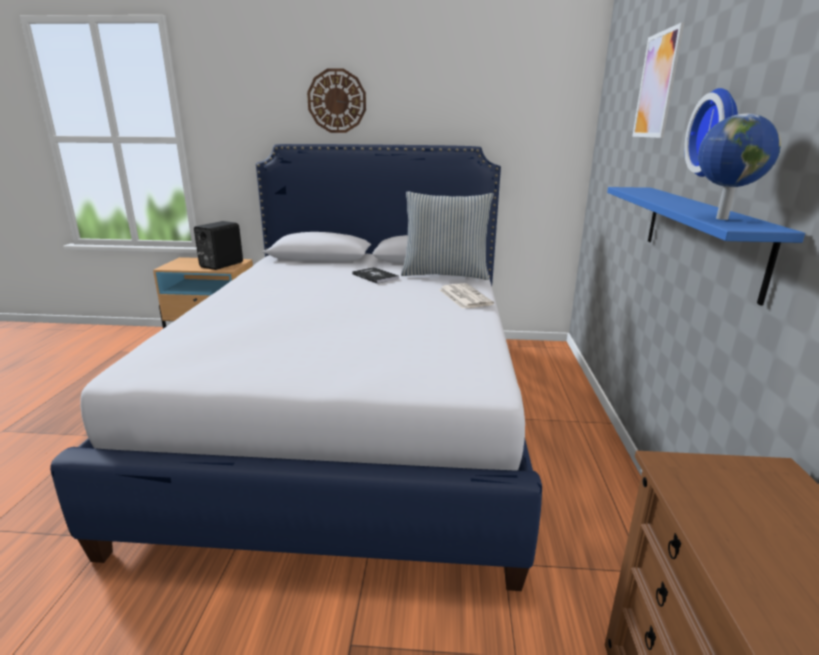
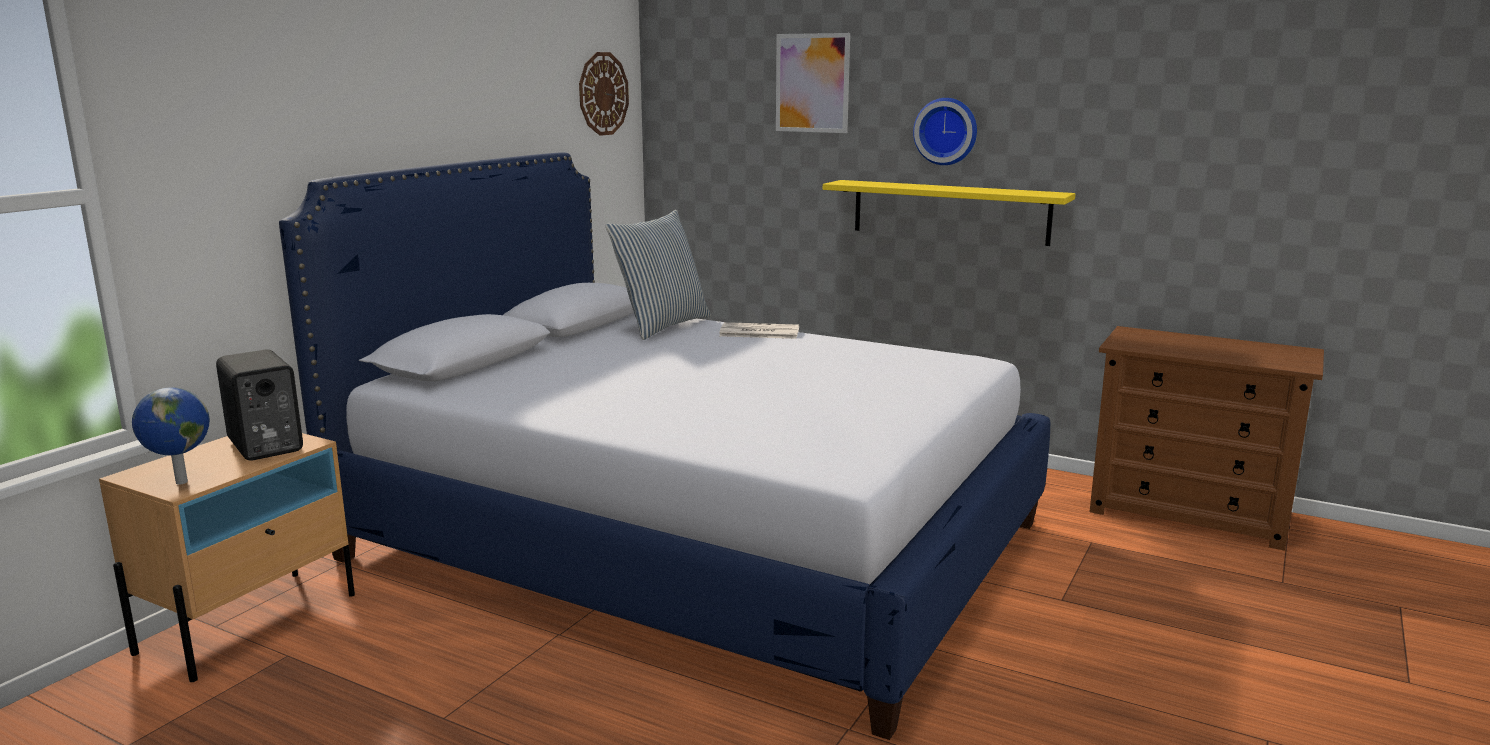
camera: 65 degrees left, 5 degrees down
(337, 101) = (383, 95): wall clock -> wall clock (603, 94)
(375, 276) = (623, 350): book -> none
(700, 235) = (949, 212): blue shelf -> yellow shelf
(720, 218) = (1022, 192): globe -> globe (180, 482)

